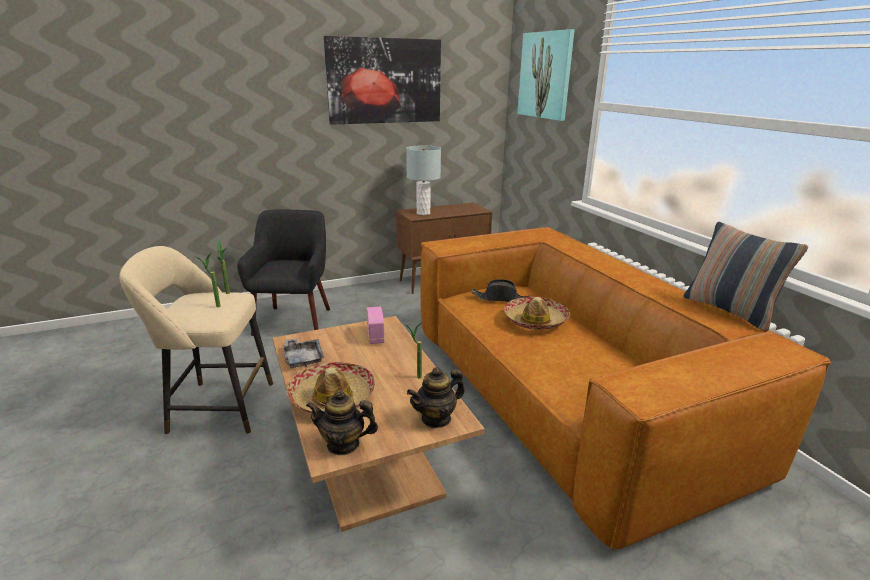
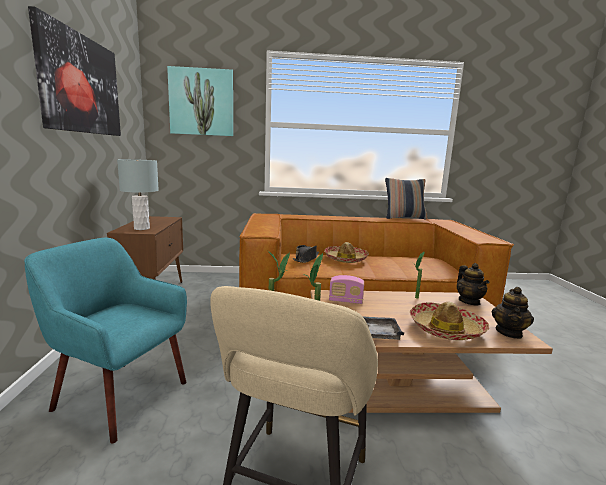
camera: 70 degrees left, 10 degrees down
(294, 321) = (119, 396): black armchair -> turquoise armchair

